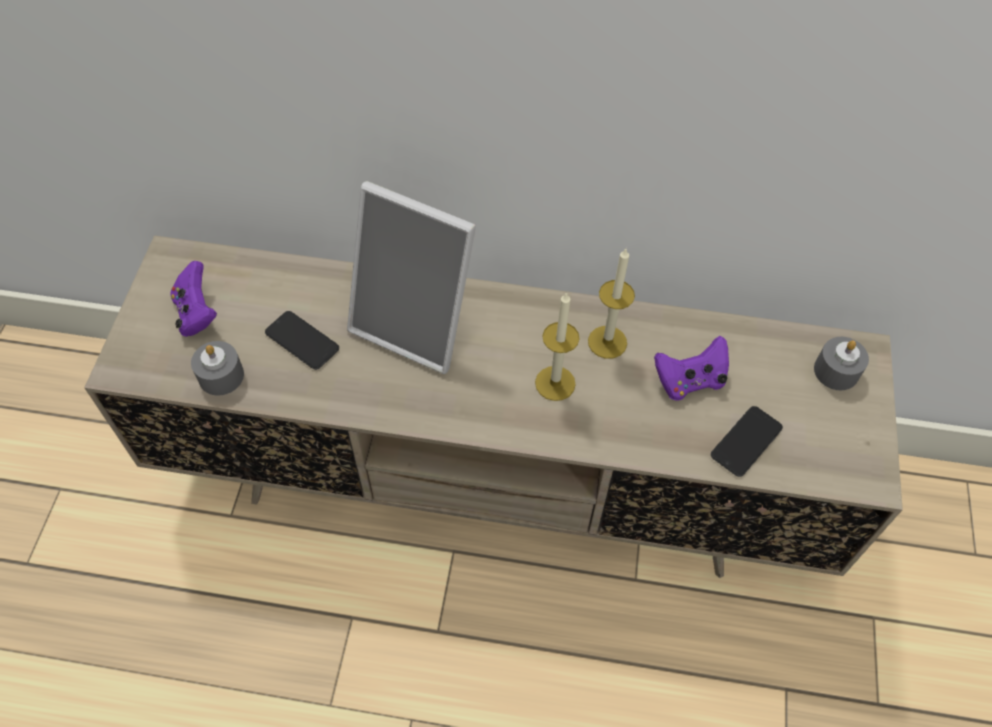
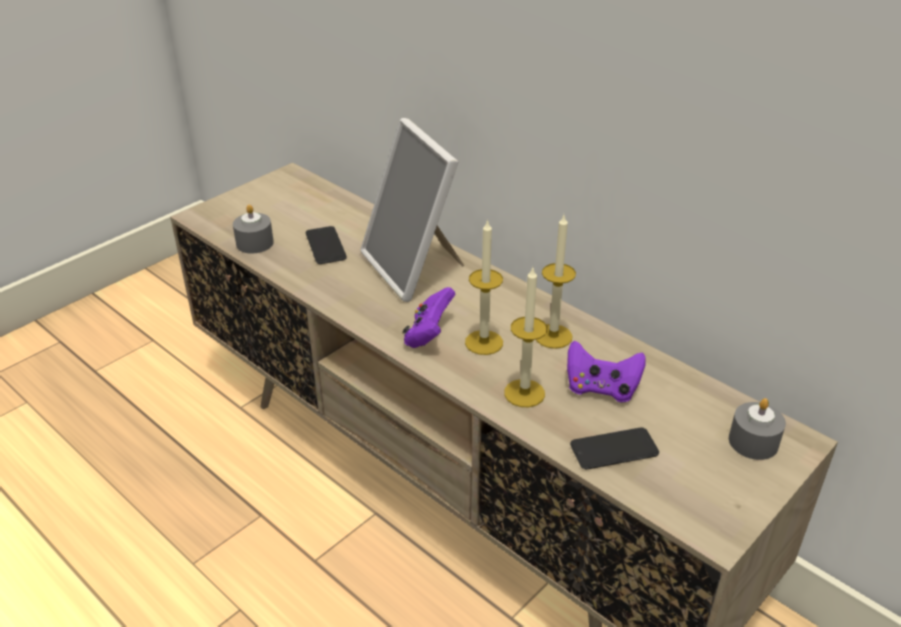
camera: 35 degrees right, 20 degrees down
(197, 313) = (275, 207): purple game controller -> purple game controller (428, 335)
(633, 422) = (524, 393): none -> candle

